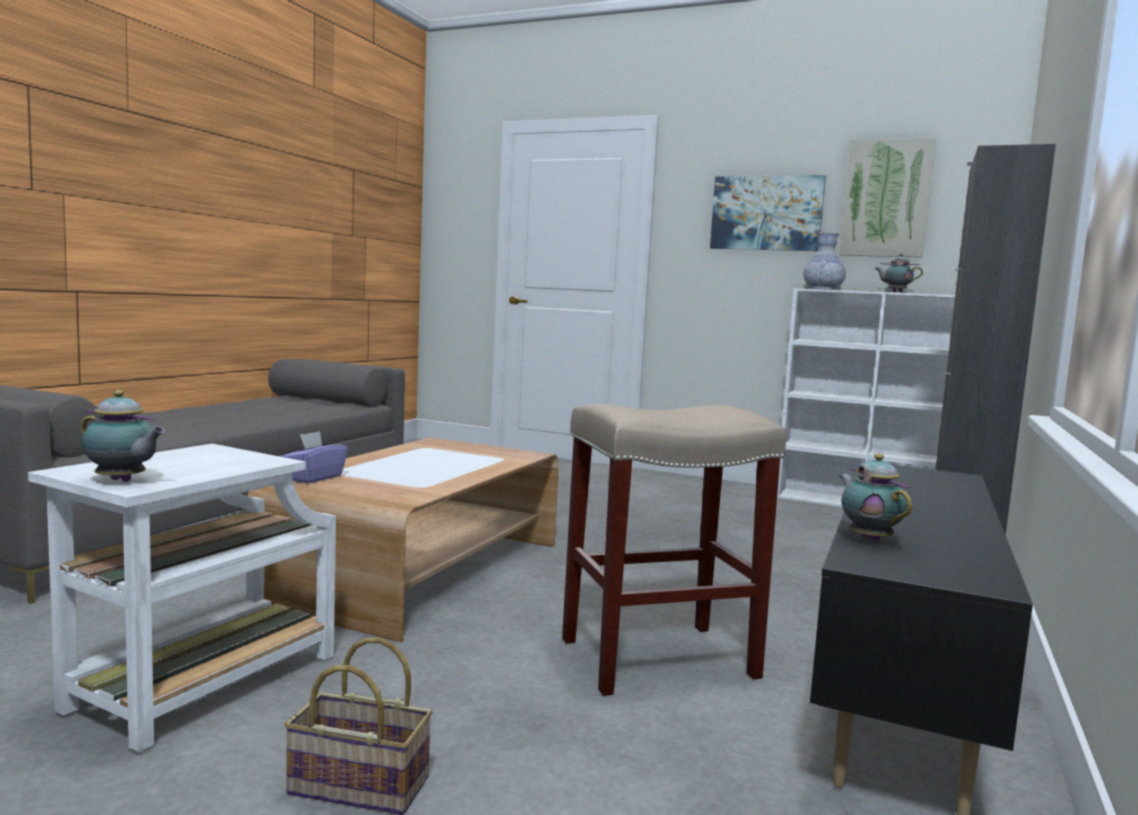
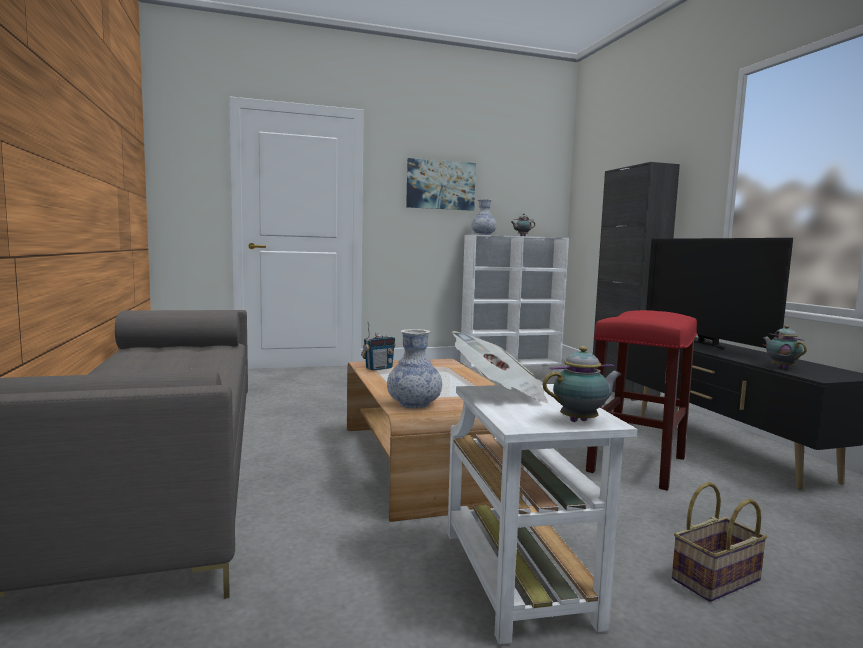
camera: 40 degrees left, 0 degrees up
(204, 454) = (500, 393): none -> newspaper
(313, 478) = (414, 404): purple tissue box -> vase
(428, 447) = (378, 368): none -> radio
(656, 659) = (637, 465): beige stool -> red stool
(868, 538) = (781, 367): teapot -> teapot turned 45 degrees clockwise
(886, 198) = (507, 180): picture -> none
(927, 493) = (705, 344): none -> television

